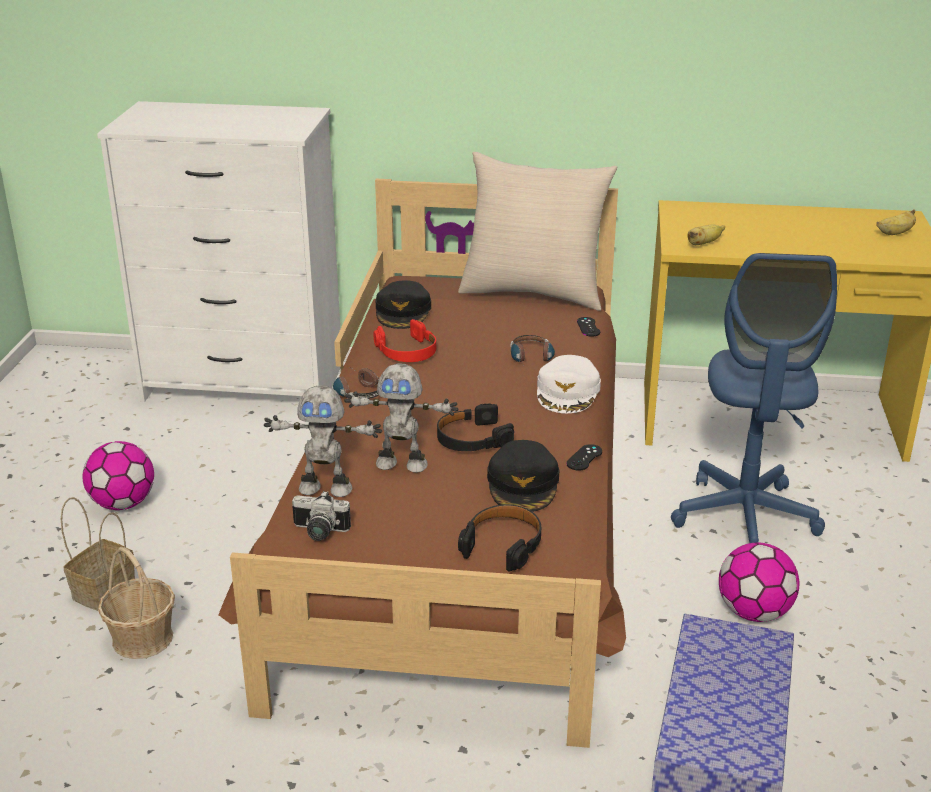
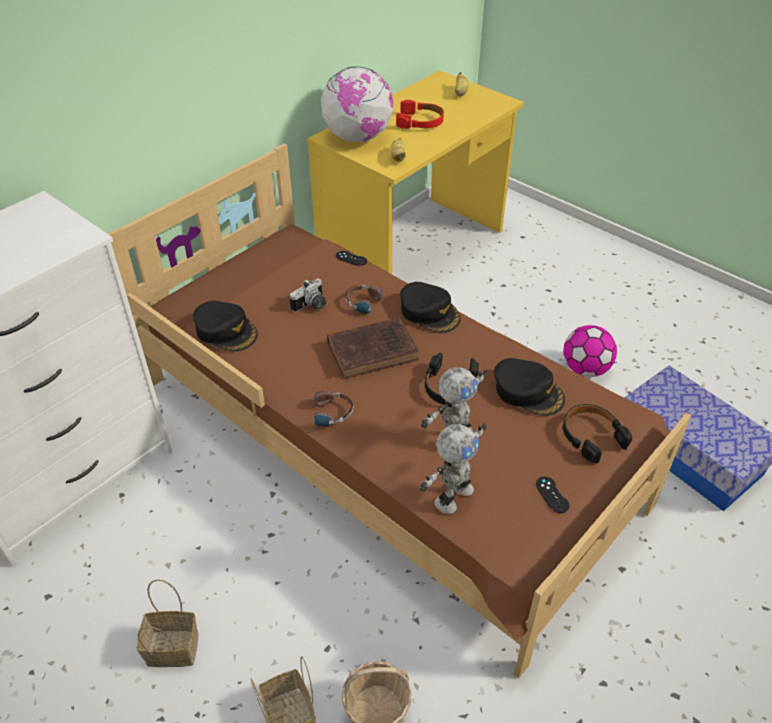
camera: 55 degrees left, 15 degrees up
(123, 504) = (171, 649): football -> basket
(319, 532) = (510, 527): camera -> camera (312, 306)
(407, 351) = (292, 358): red headphones -> red headphones (420, 122)
(470, 384) = (374, 351): none -> brown book
(533, 292) = (272, 256): beige pillow -> none
(568, 392) = (430, 312): white cap -> black cap
(584, 458) = (517, 348): black game controller -> black game controller (552, 495)
(702, 218) = (358, 138): none -> globe
(745, 518) = (498, 320): blue office chair -> none

